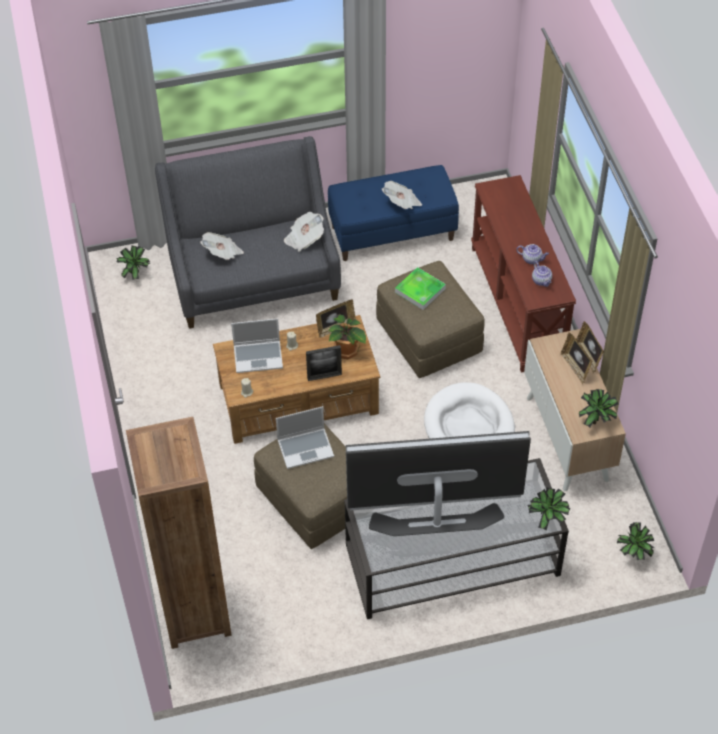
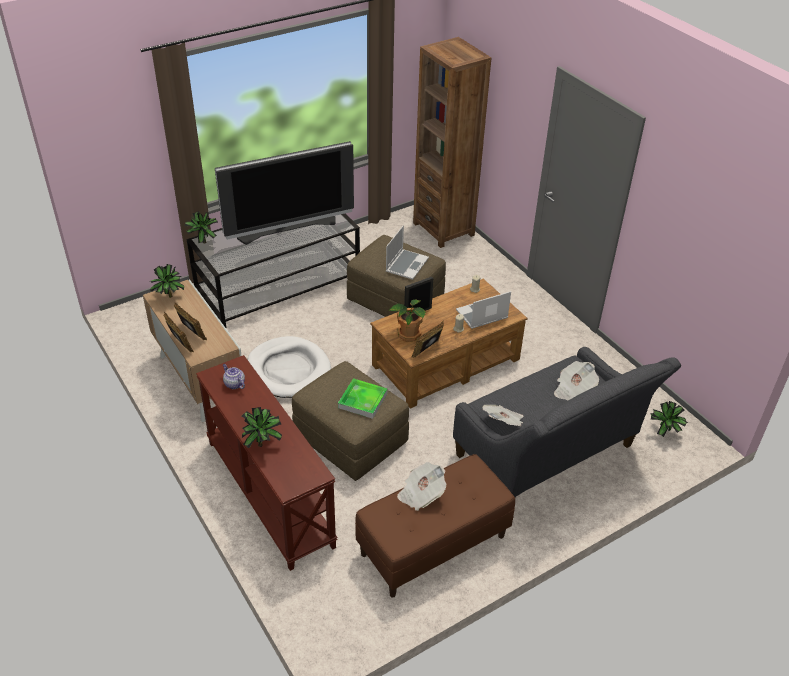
camera: 160 degrees right, 10 degrees down
(306, 448) = (406, 265): laptop -> laptop turned 150 degrees clockwise
(392, 232) = (433, 546): blue bench -> brown bench
(532, 259) = (248, 403): teapot -> none
(633, 555) = (138, 313): potted plant -> potted plant (262, 443)

